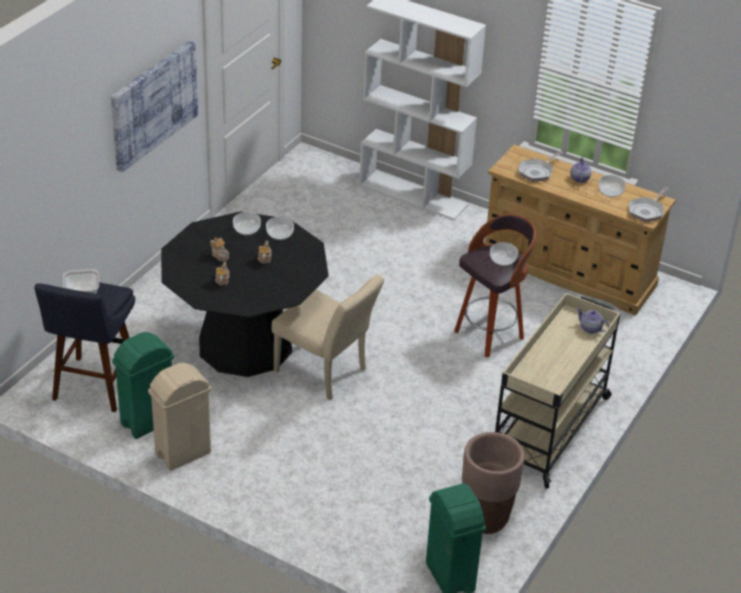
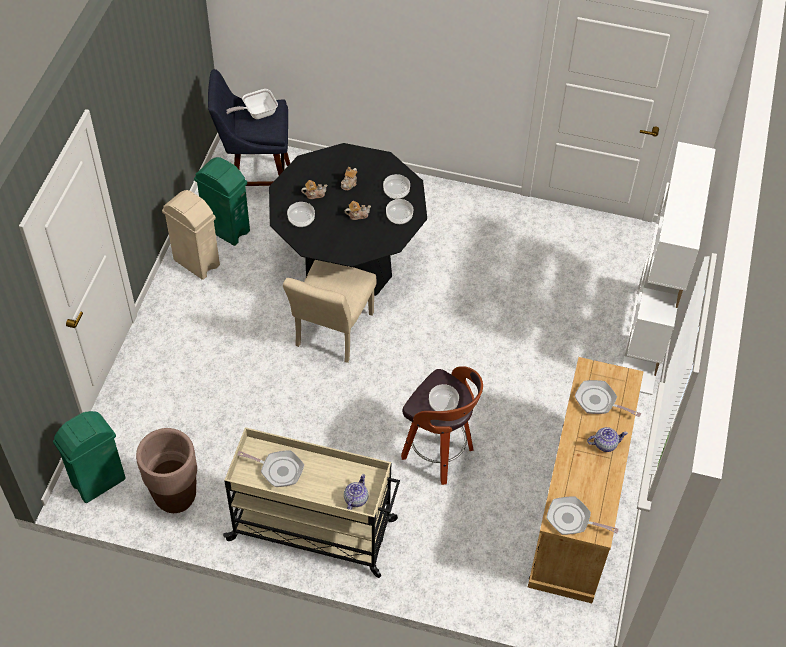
camera: 75 degrees right, 15 degrees up
(152, 104) = (451, 48): picture -> none
(548, 369) = (278, 470): none -> frying pan
(610, 192) = (593, 478): bowl -> bowl (301, 219)

